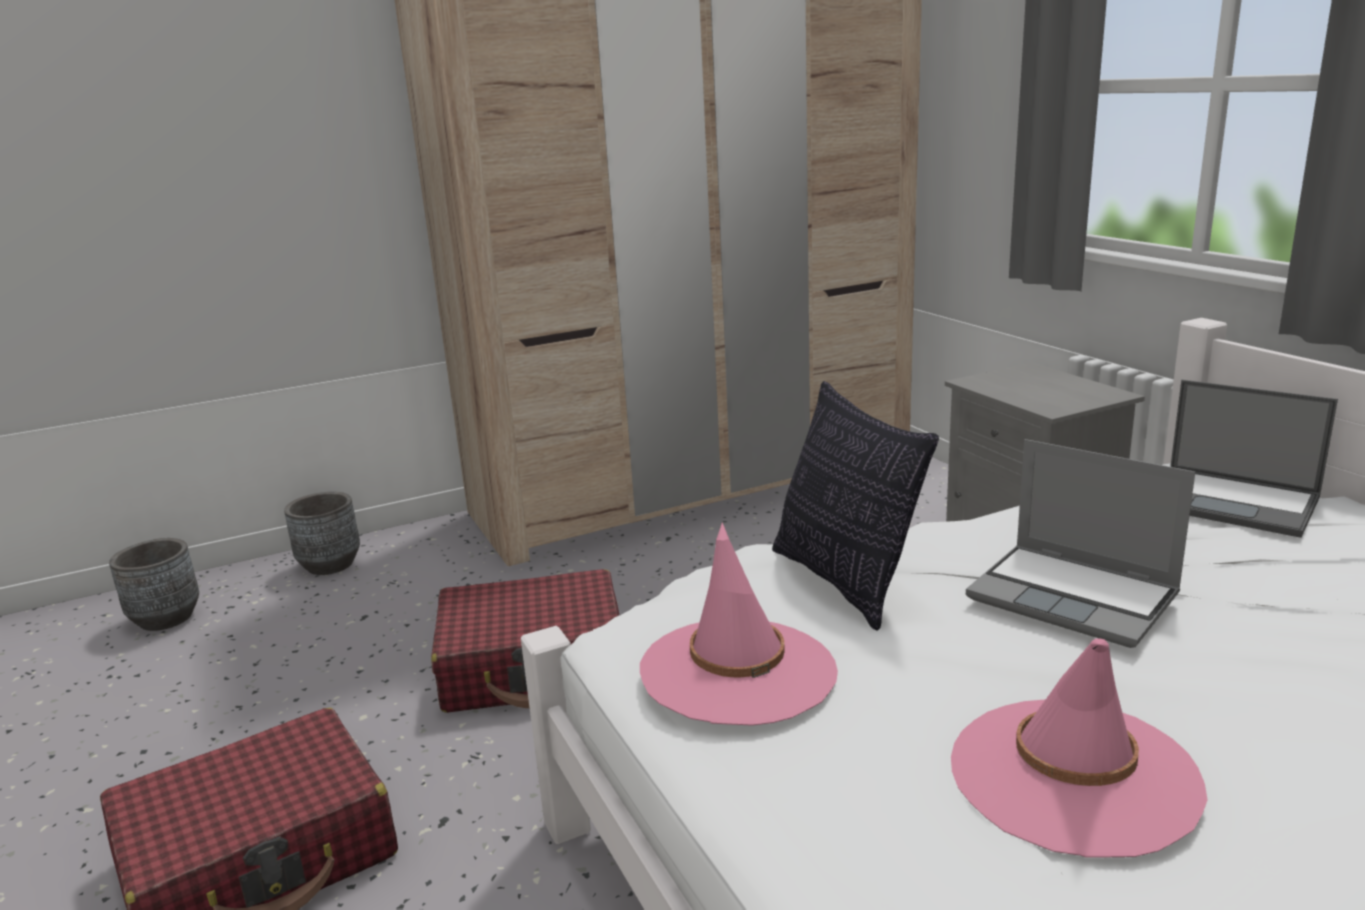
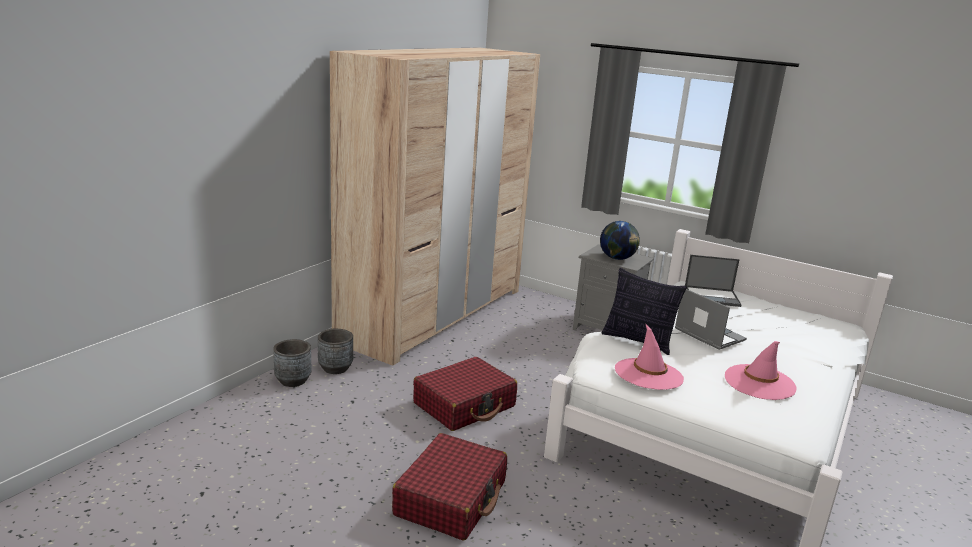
camera: 35 degrees left, 0 degrees up
(166, 618) = (237, 424): grey planter -> grey planter (335, 368)
(1036, 391) = (617, 258): none -> globe
(1075, 597) = (708, 335): laptop -> laptop turned 135 degrees counterclockwise

